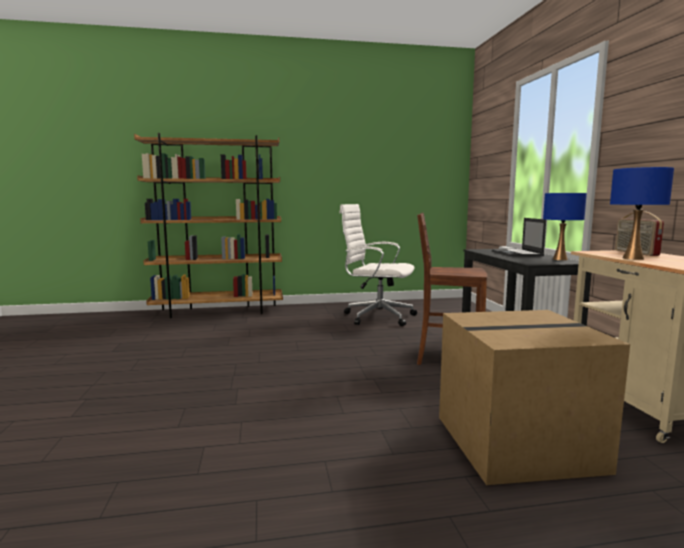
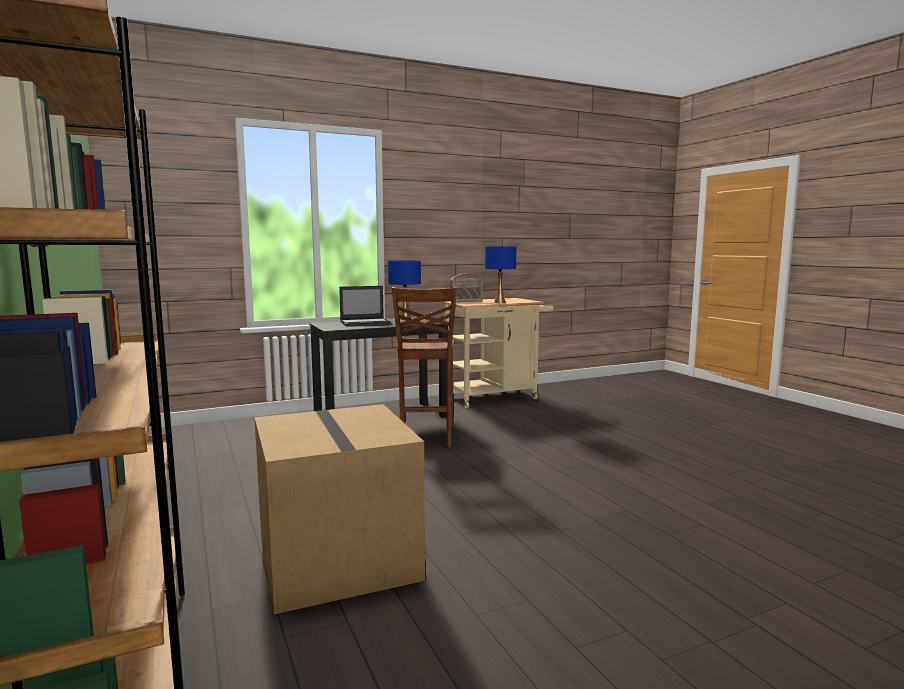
camera: 105 degrees left, 0 degrees up
(377, 316) = (239, 477): white office chair -> none
(518, 441) = (570, 421): cardboard box -> cardboard box (335, 559)

